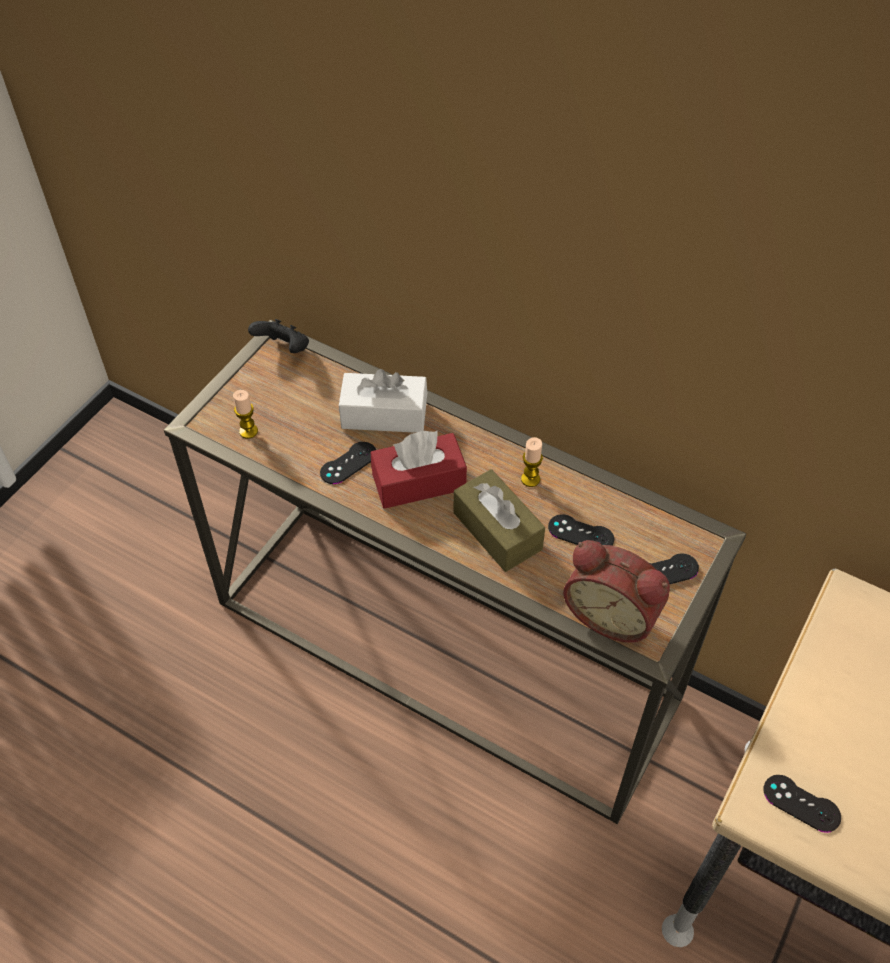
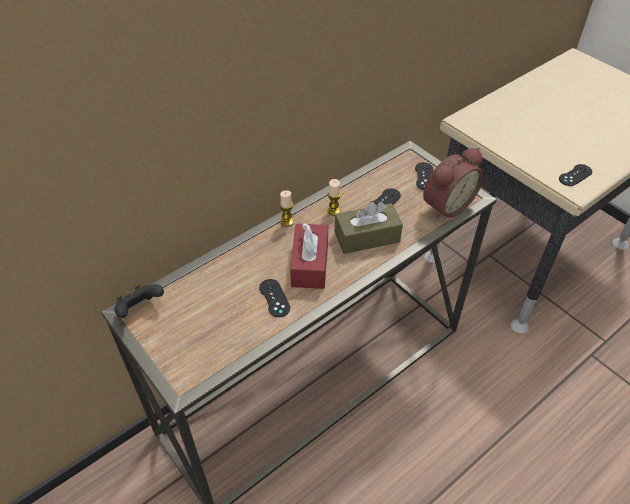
camera: 70 degrees left, 5 degrees down
(248, 431) = (210, 352): candle -> candle (287, 221)
(384, 414) = (241, 266): white tissue box -> none

